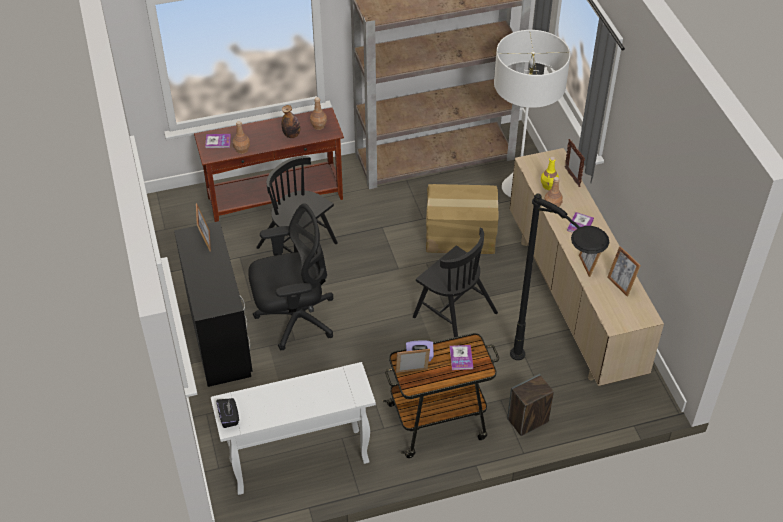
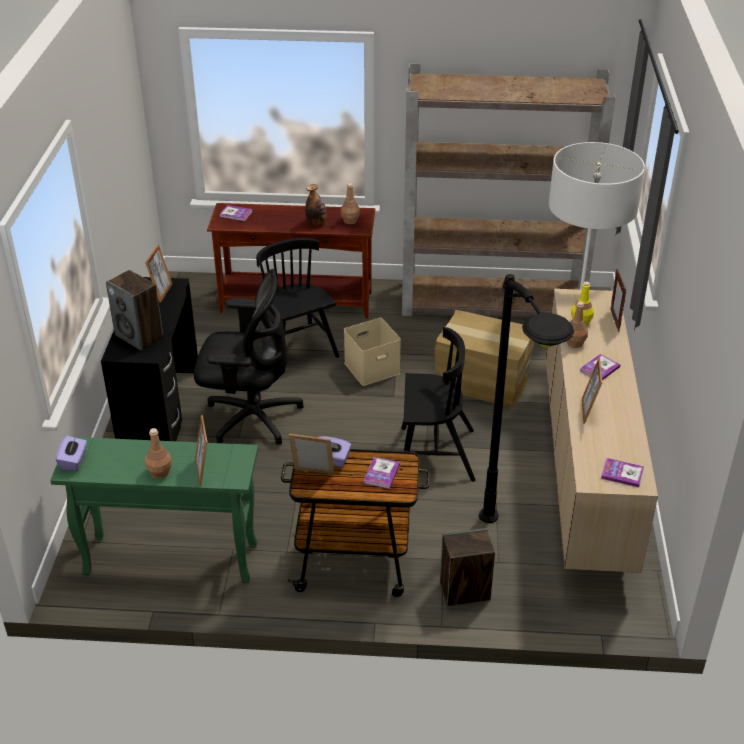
camera: 20 degrees right, 10 degrees down
(213, 289) = (139, 336): none -> speaker
(229, 417) = (74, 461): black tissue box -> purple tissue box
(241, 150) = (255, 225): brown bottle -> brown bottle (159, 472)
(298, 462) = (169, 560): white console table -> green console table
(369, 247) = (371, 369): none -> beige storage box
(451, 312) = (431, 453): black chair -> black chair turned 60 degrees counterclockwise
(620, 285) = (620, 441): picture frame -> picture frame (203, 471)
(633, 312) = (622, 473): none -> book

